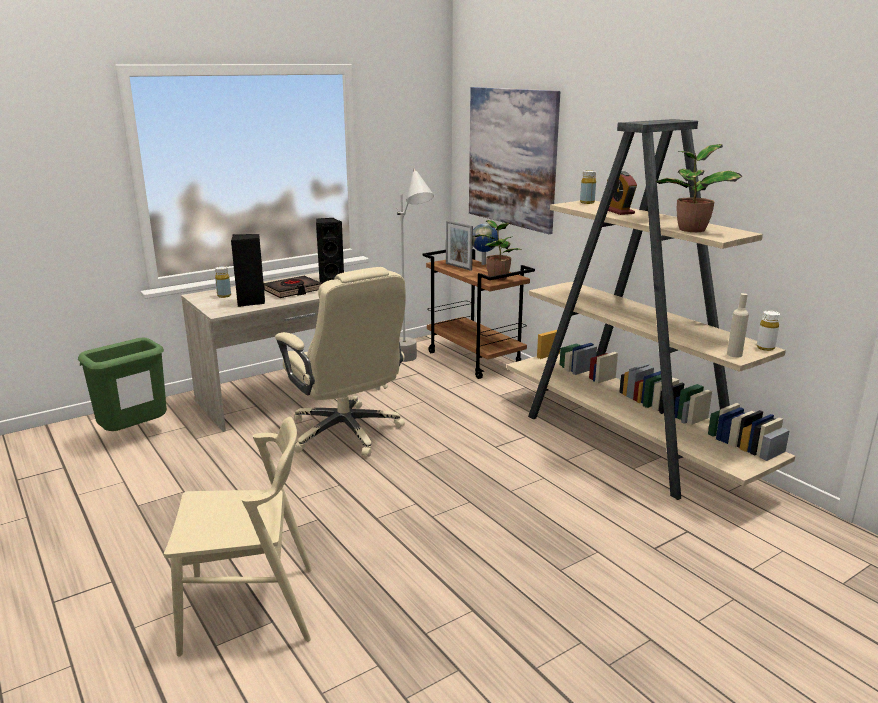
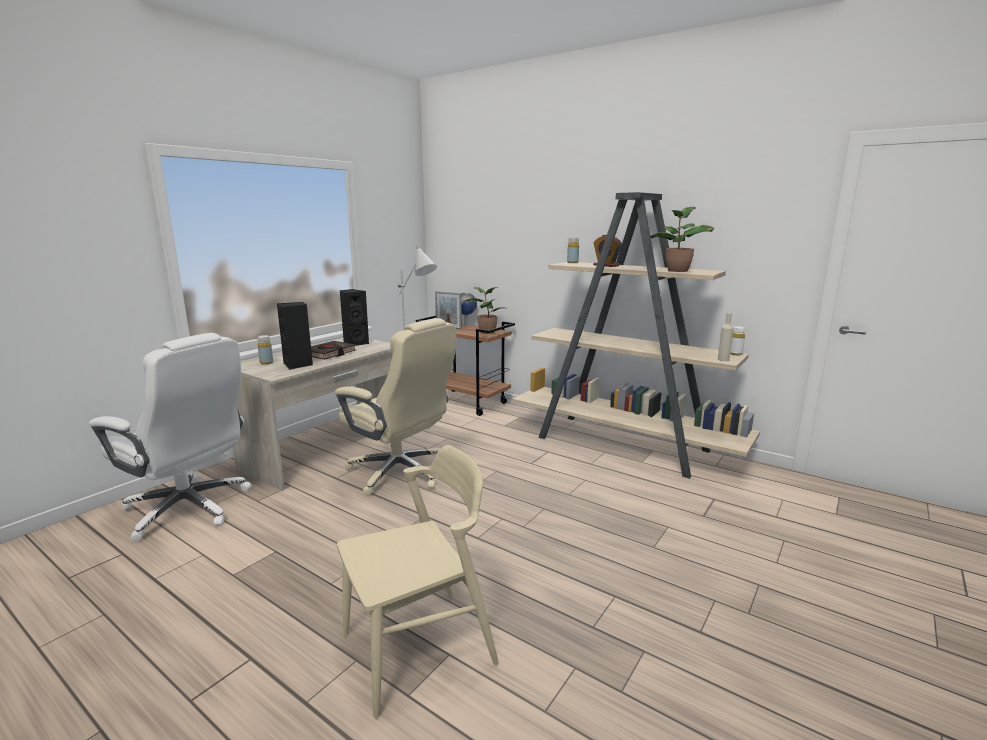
camera: 20 degrees left, 5 degrees down
(135, 435) = (189, 509): green trash can -> white office chair
(512, 157) = (486, 238): picture -> none

